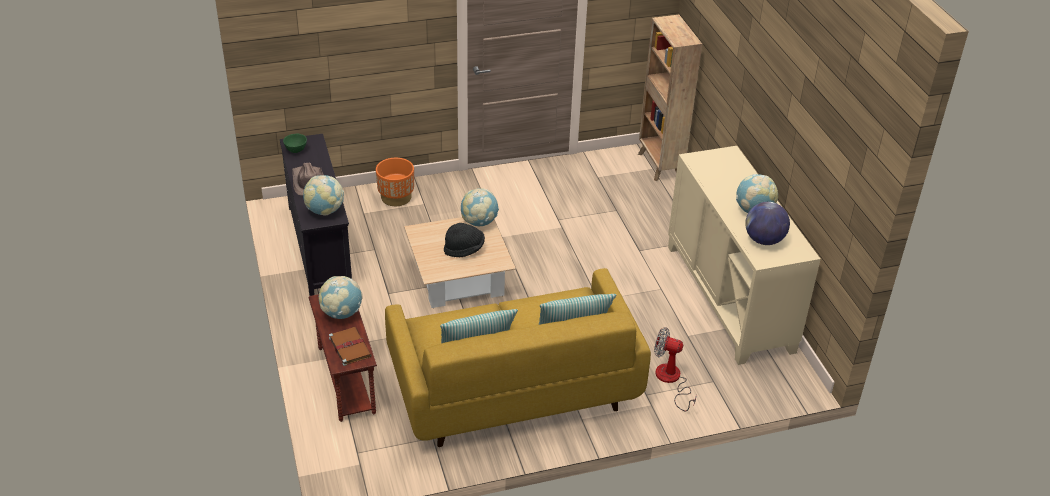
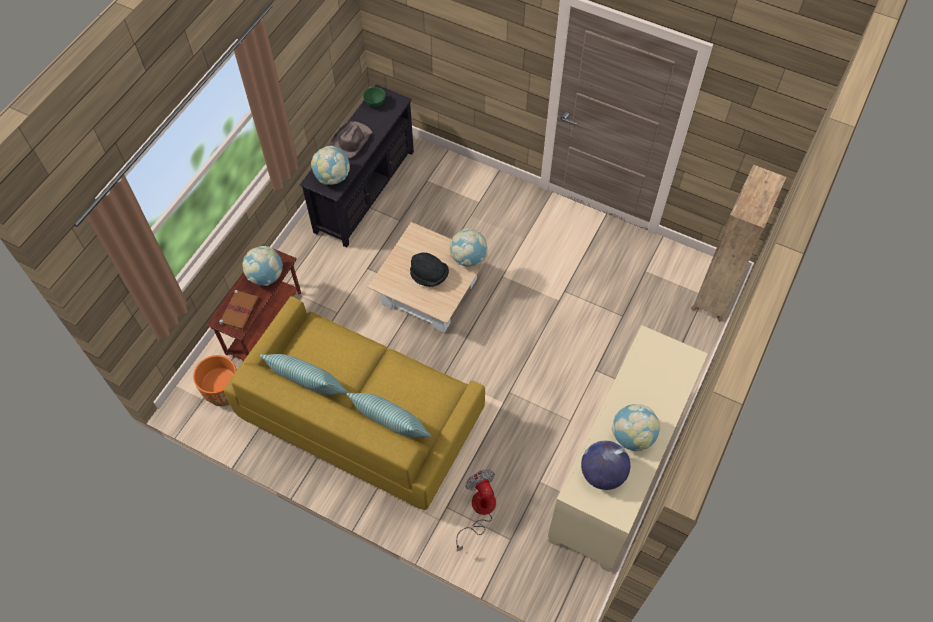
camera: 45 degrees right, 20 degrees up
(396, 197) = (465, 181): orange planter -> orange planter (223, 391)

